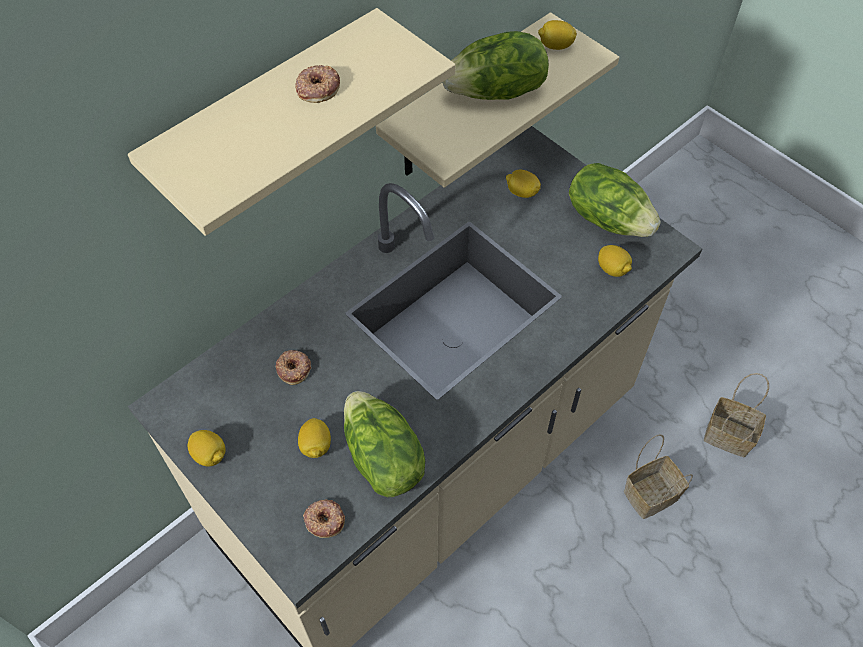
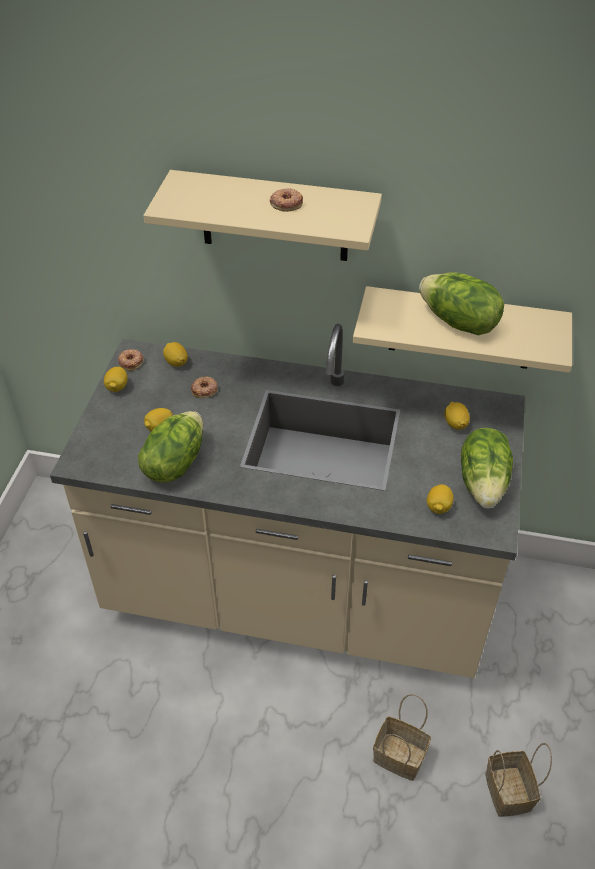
camera: 55 degrees right, 10 degrees down
(324, 520) = (112, 459): donut -> donut (131, 362)
(555, 46) = (539, 329): lemon -> lemon (176, 362)

